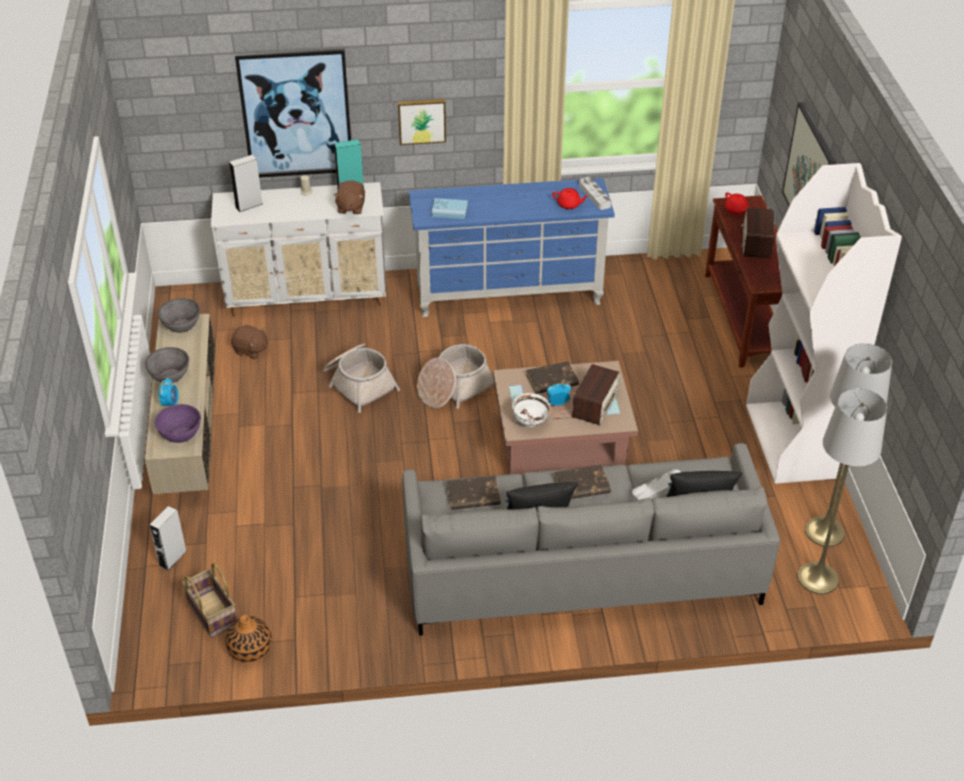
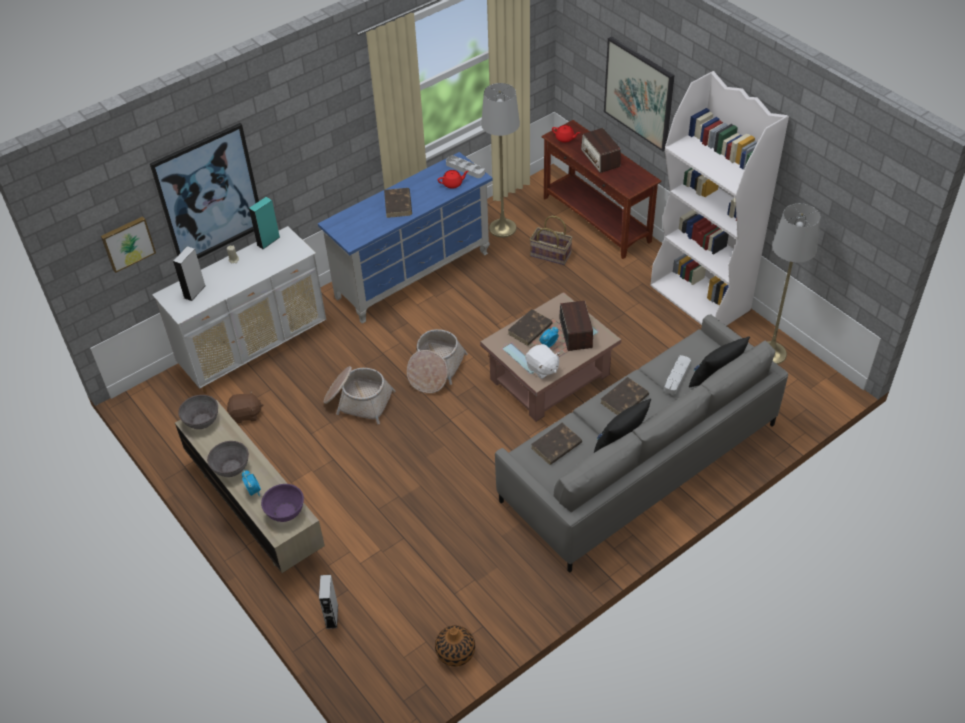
camera: 30 degrees left, 5 degrees up
(211, 614) = (402, 642): basket -> basket (550, 255)
(350, 207) = (283, 257): brown plush toy -> none
(422, 120) = (310, 160): picture -> picture (127, 243)
(449, 210) = (365, 226): blue book -> none
(498, 203) = (398, 205): none -> brown book
(530, 422) = (542, 369): white bowl -> white plush toy
(818, 578) = (792, 388): grey floor lamp -> grey floor lamp (502, 228)

